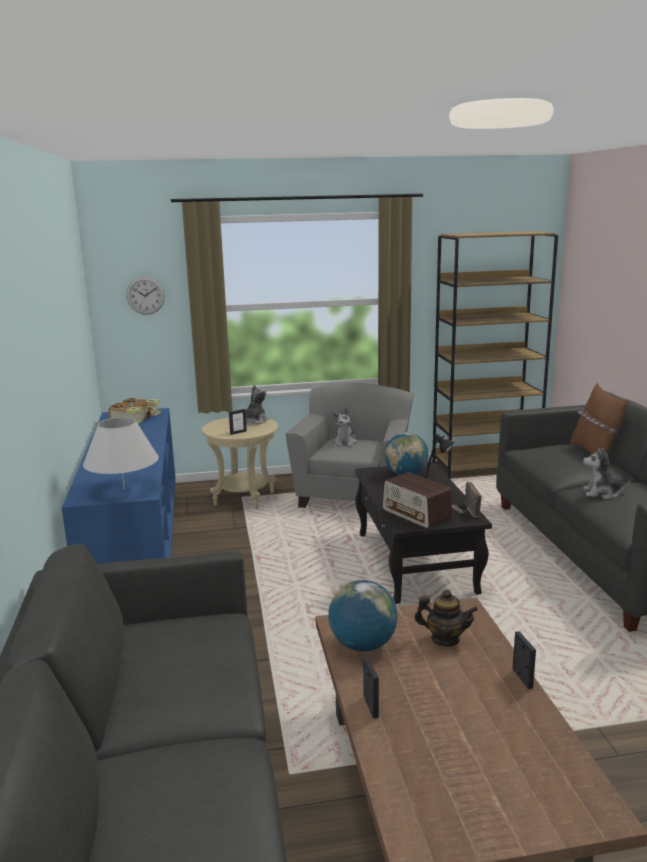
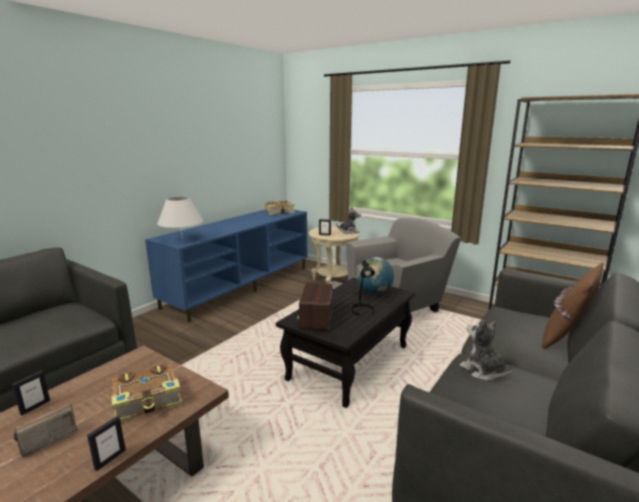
camera: 45 degrees right, 0 degrees up
(145, 295) = (312, 139): wall clock -> none
(345, 442) = (396, 262): plush toy -> none
(362, 645) = (116, 373): globe -> none
(445, 639) = (148, 400): teapot -> book
(466, 511) = (352, 331): radio -> radio (46, 440)

